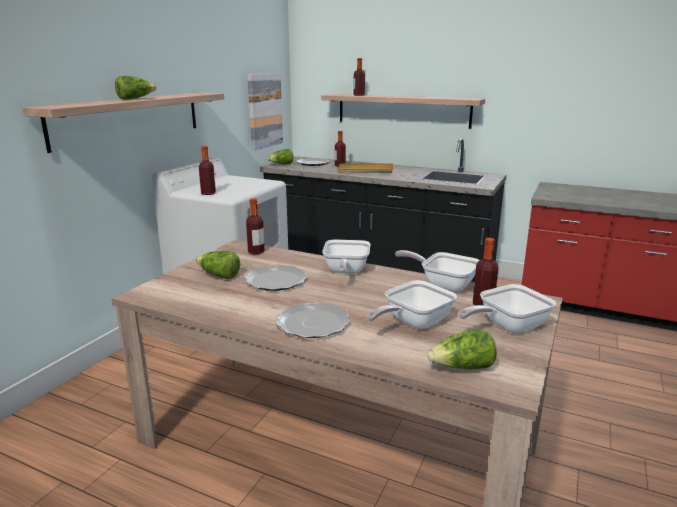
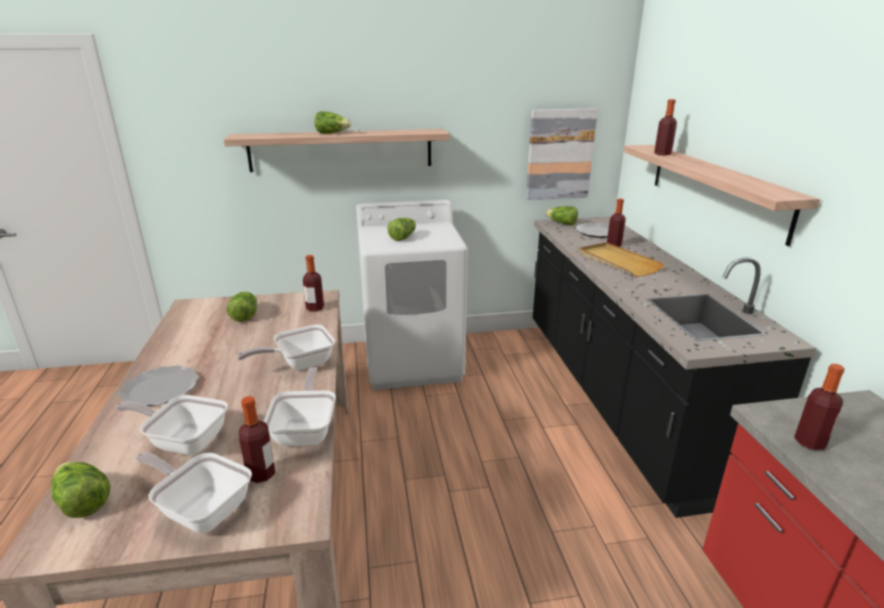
camera: 55 degrees right, 5 degrees up
(208, 193) = (373, 237): bottle -> bottle (810, 442)
(231, 188) = (403, 237): none -> lettuce
(275, 280) = (250, 340): plate -> none

